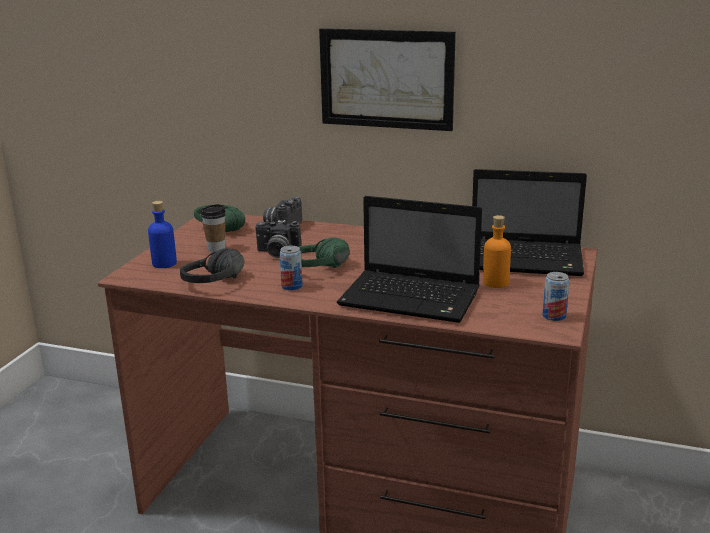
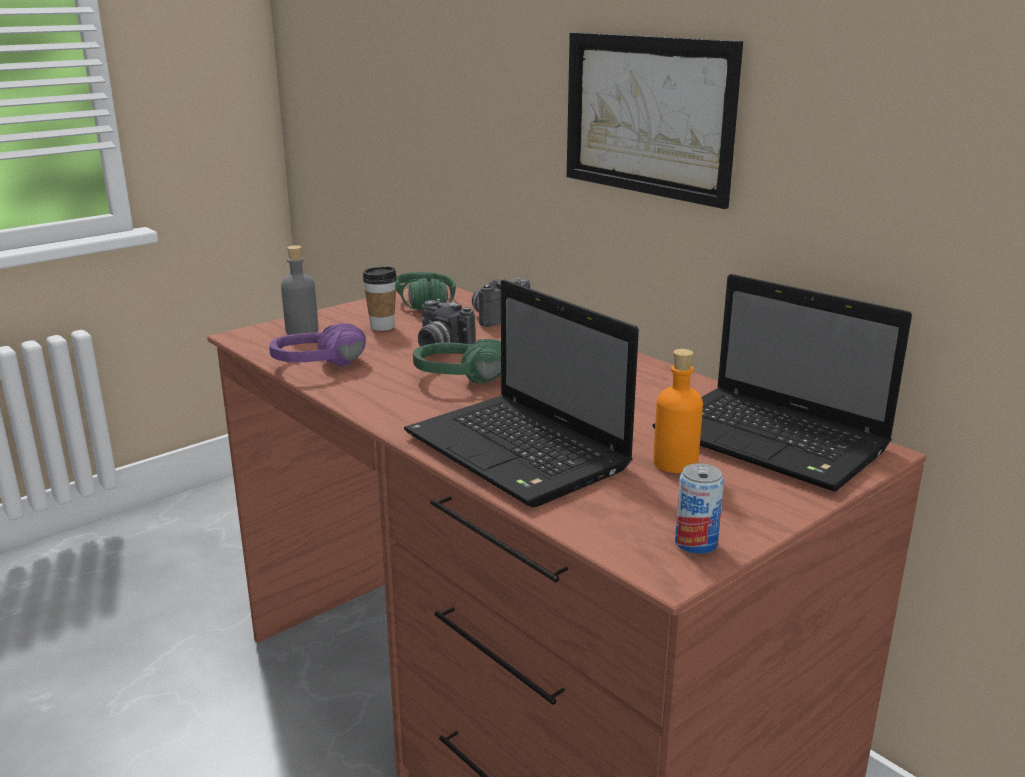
camera: 30 degrees right, 0 degrees up
(164, 263) = (302, 331): blue bottle -> grey bottle
(221, 284) = (322, 369): black headphones -> purple headphones
(292, 286) = (394, 394): can -> none

